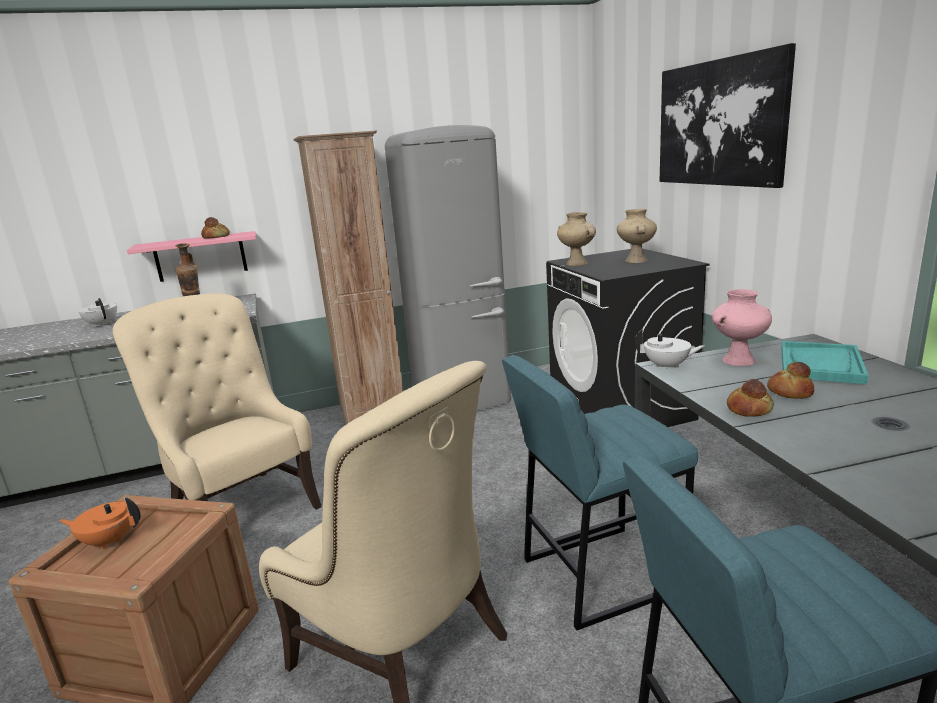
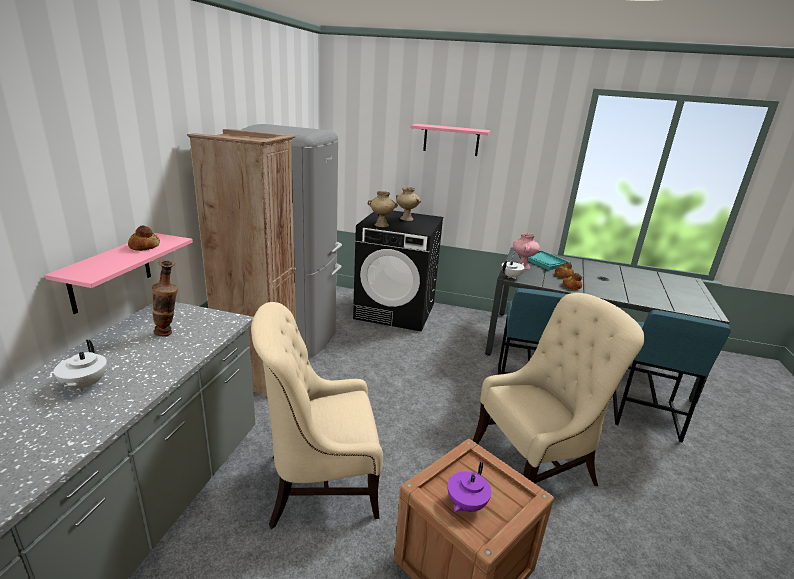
camera: 60 degrees left, 5 degrees up
(102, 324) = (84, 385): white teapot -> white teapot turned 90 degrees counterclockwise
(108, 541) = (465, 504): orange teapot -> purple teapot
(719, 123) = (451, 140): picture -> pink shelf

